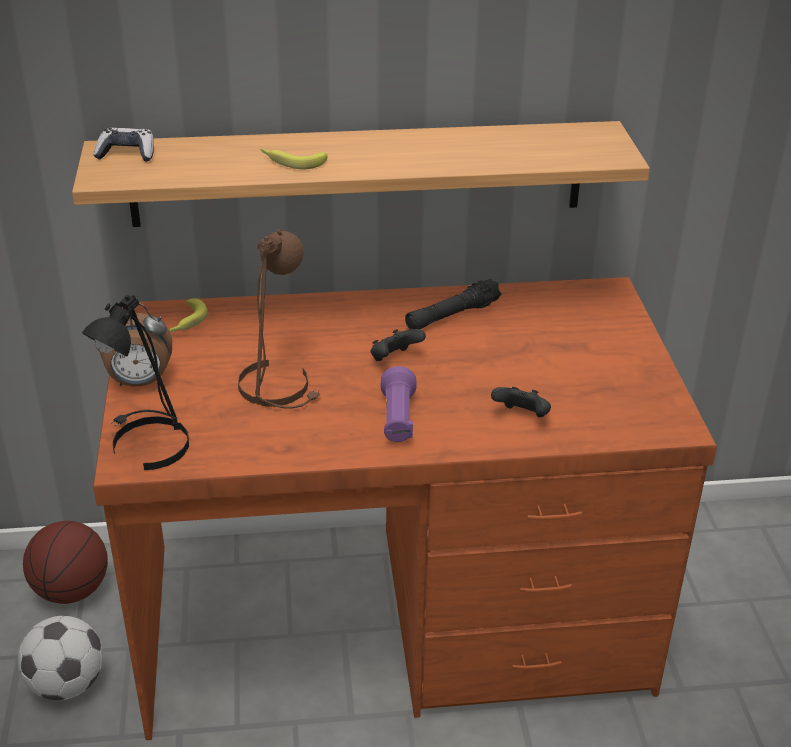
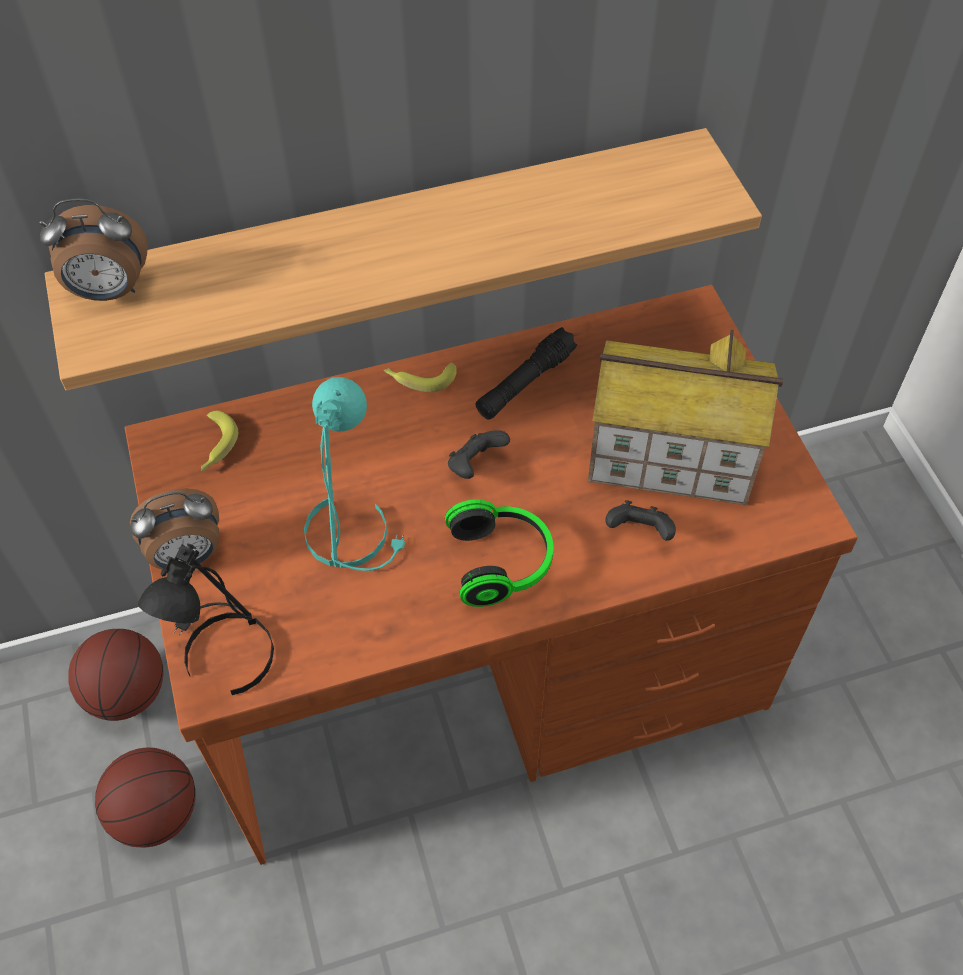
camera: 10 degrees left, 20 degrees up
(67, 684) = (157, 813): football -> basketball
(127, 154) = (109, 291): game controller -> alarm clock
(278, 386) = (352, 533): brown table lamp -> turquoise table lamp
(292, 162) = (325, 274): banana -> banana (419, 378)
(397, 420) = (502, 562): purple flashlight -> headphones
(562, 374) = (669, 457): none -> toy house

